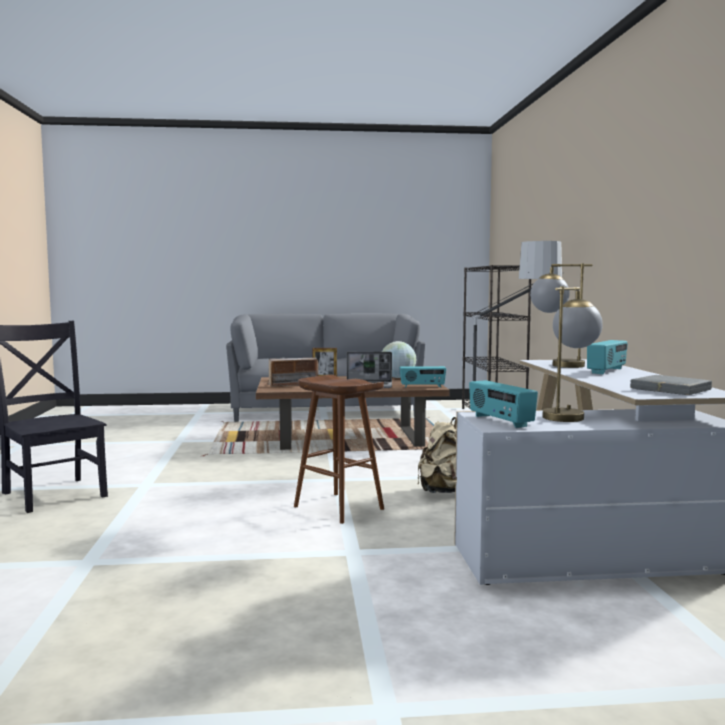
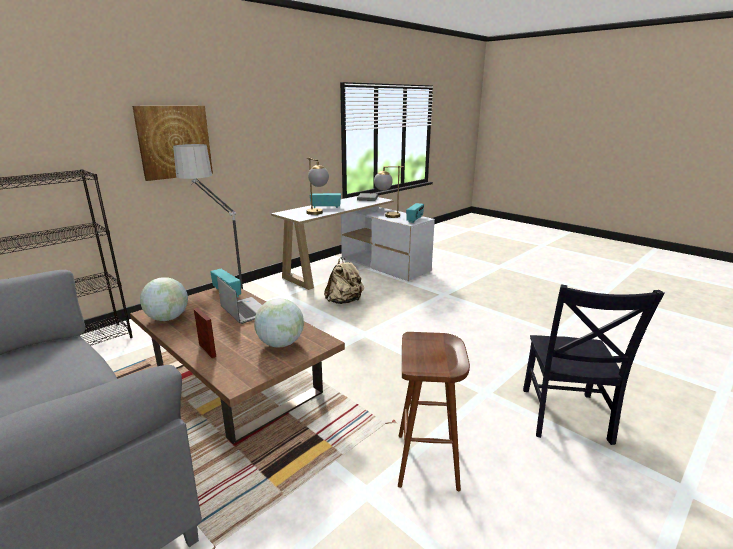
camera: 130 degrees left, 15 degrees up
(293, 385) = (280, 344): radio -> globe
(337, 508) = (408, 315): brown stool -> brown stool (428, 462)
(572, 240) = (174, 142): none -> picture

